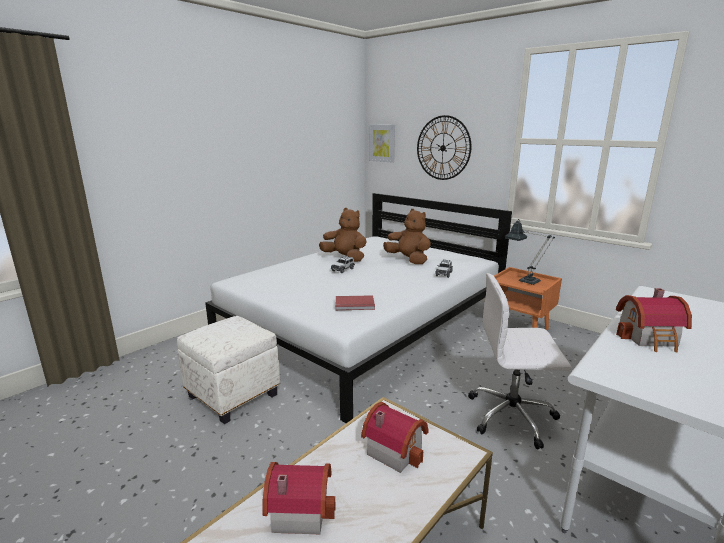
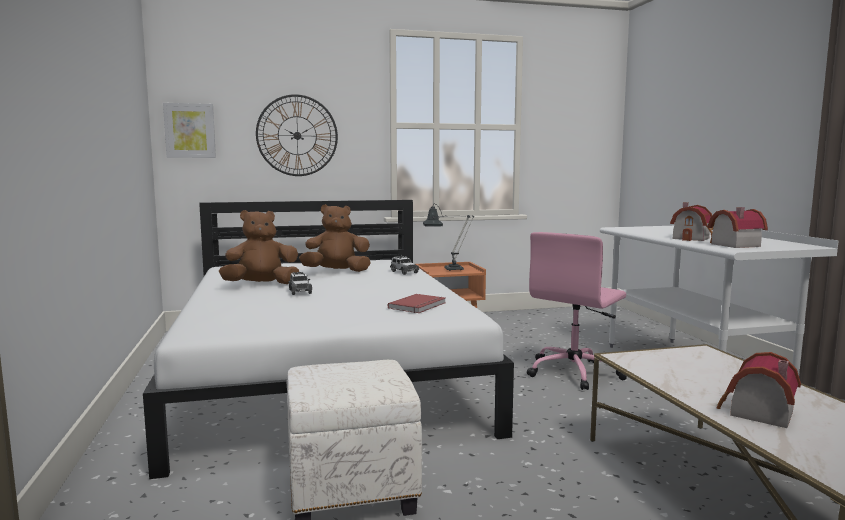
camera: 55 degrees left, 10 degrees down
(395, 449) = (684, 366): toy house -> toy house (732, 245)
(513, 416) = (574, 372): white office chair -> pink office chair

